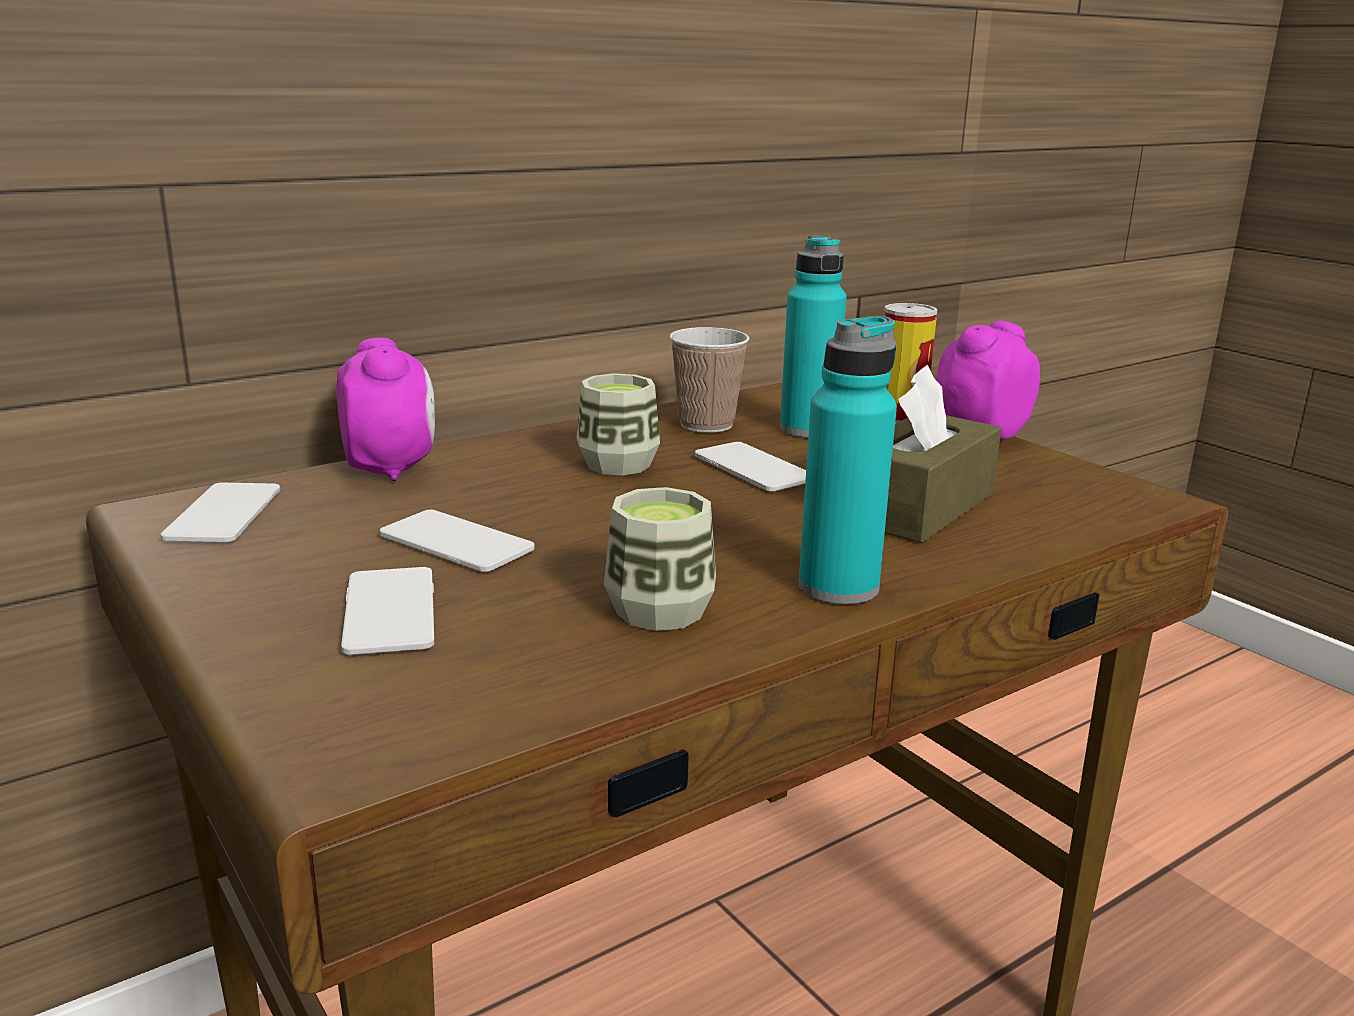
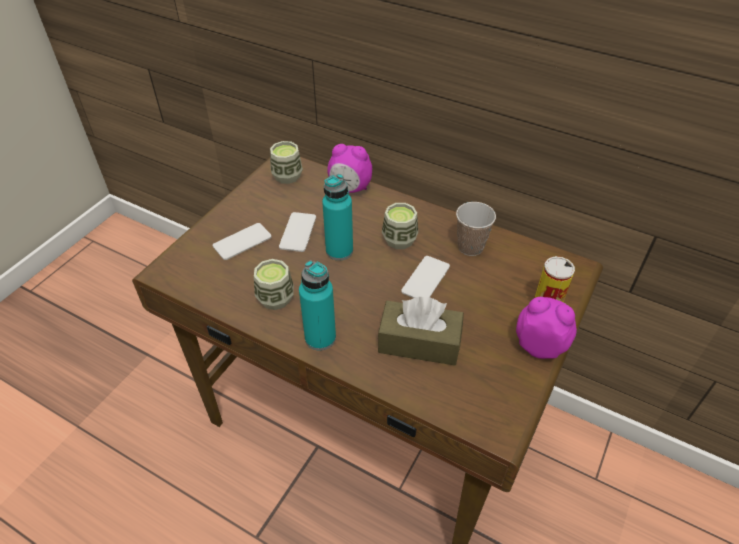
camera: 65 degrees right, 25 degrees up
(224, 515) = (287, 176): phone -> cup
(391, 469) = (350, 188): alarm clock -> alarm clock turned 60 degrees clockwise
(808, 429) = (494, 281): turquoise bottle -> turquoise bottle (339, 251)

